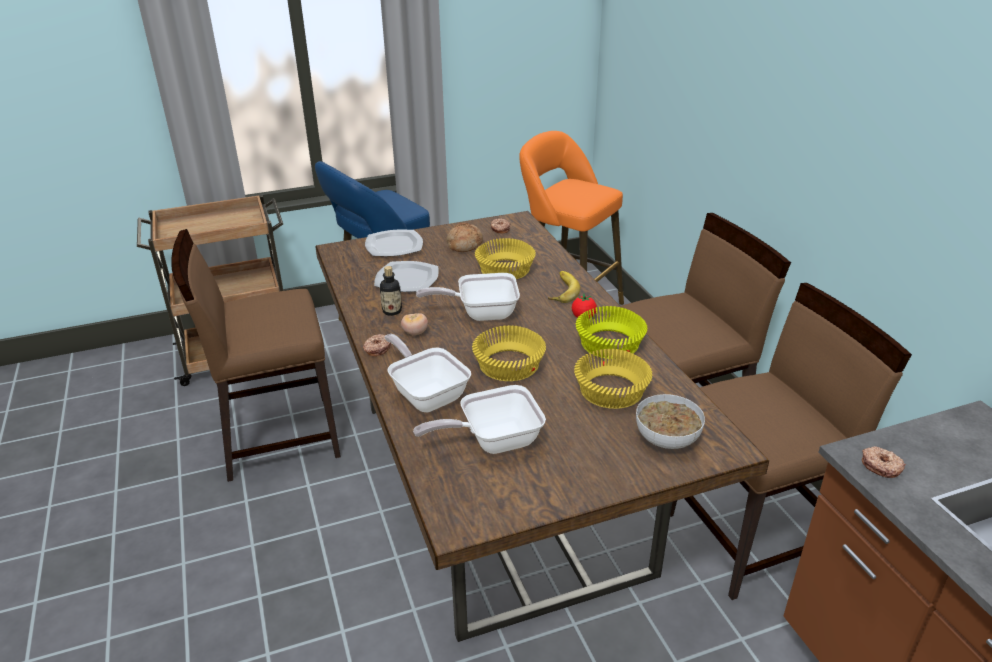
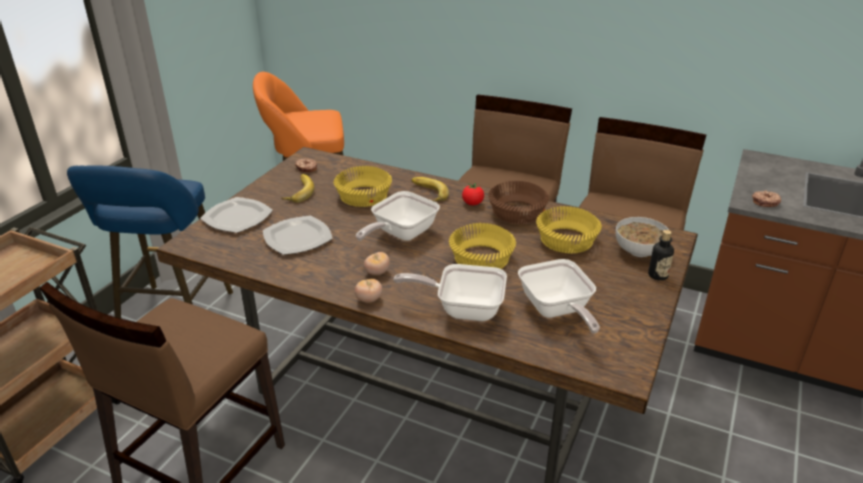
camera: 45 degrees left, 0 degrees up
(377, 349) = (369, 299): donut -> tomato
(392, 311) = (329, 267): bottle -> bottle (658, 275)
(464, 244) = (297, 191): bread -> banana
(492, 441) = (556, 311): frying pan -> frying pan turned 45 degrees counterclockwise
(609, 345) = (518, 213): yellow bowl -> brown bowl

